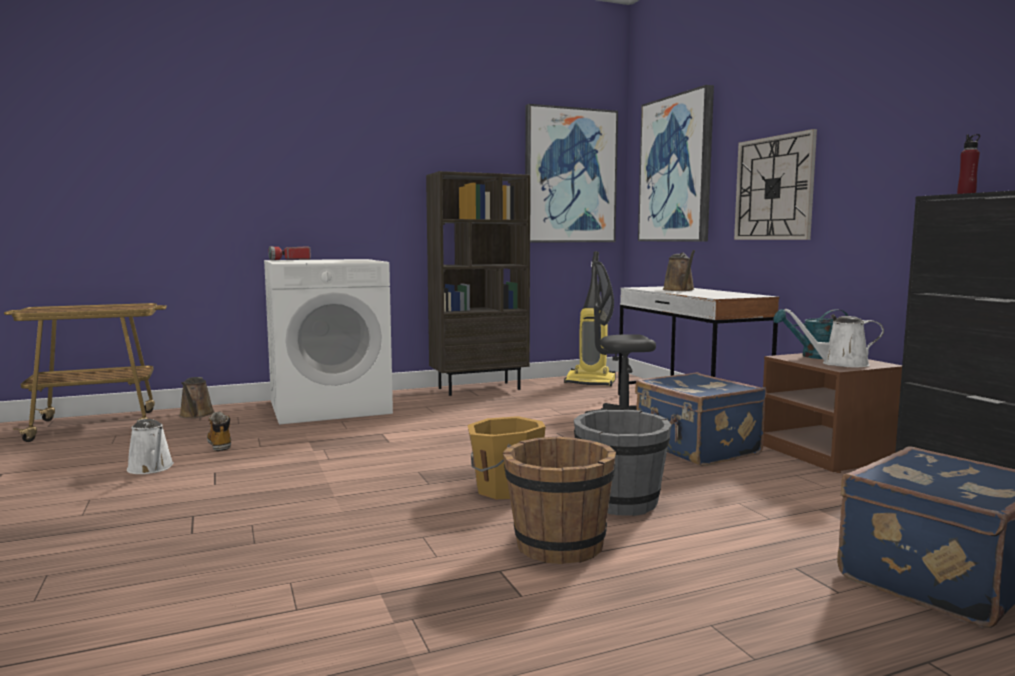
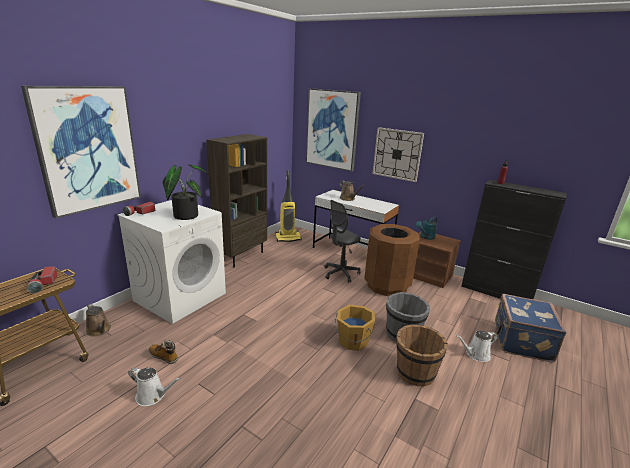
camera: 35 degrees left, 15 degrees up
(121, 308) = (43, 284): none -> flashlight
(337, 261) = (185, 215): none -> potted plant
(570, 176) = (270, 127): picture -> picture (87, 149)
(696, 449) = (387, 285): blue suitcase -> brown trash can
(840, 364) = (442, 243): white watering can -> white watering can (475, 354)

